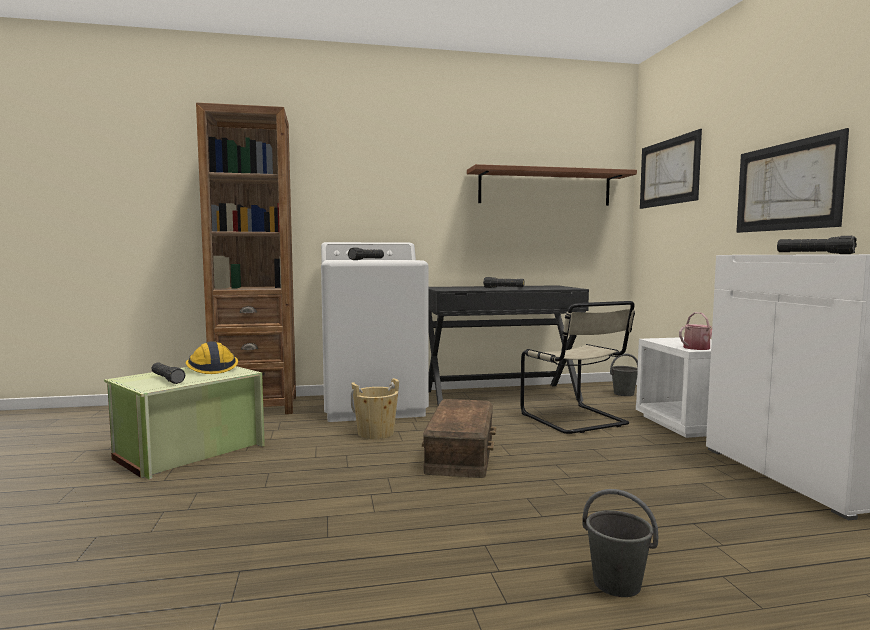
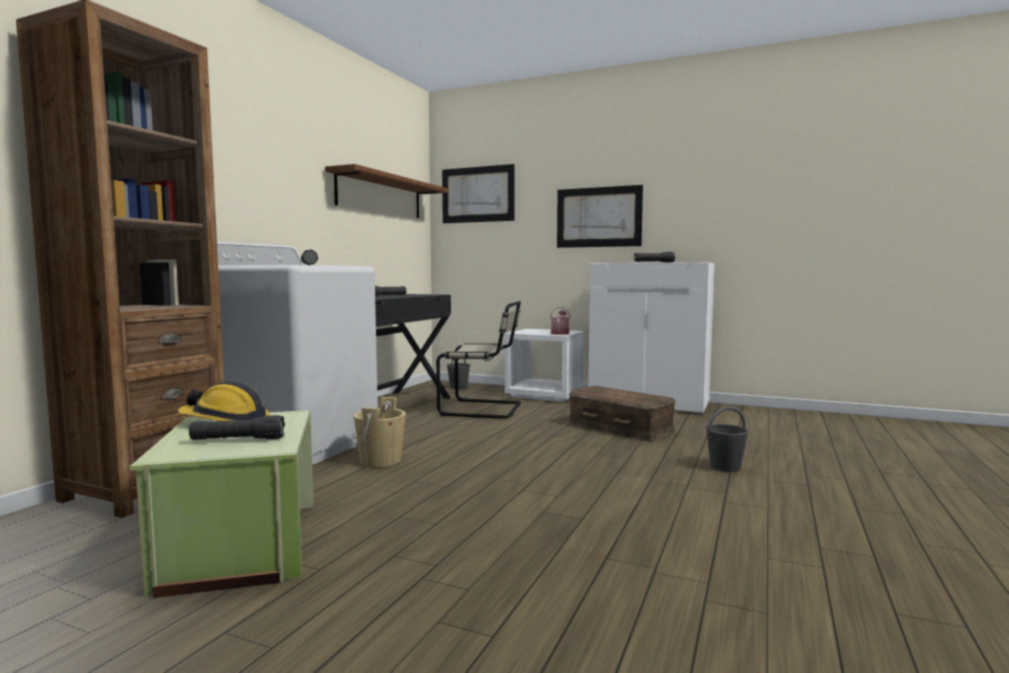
camera: 55 degrees left, 0 degrees up
(461, 453) = (488, 449): brown storage box -> brown storage box (620, 427)

